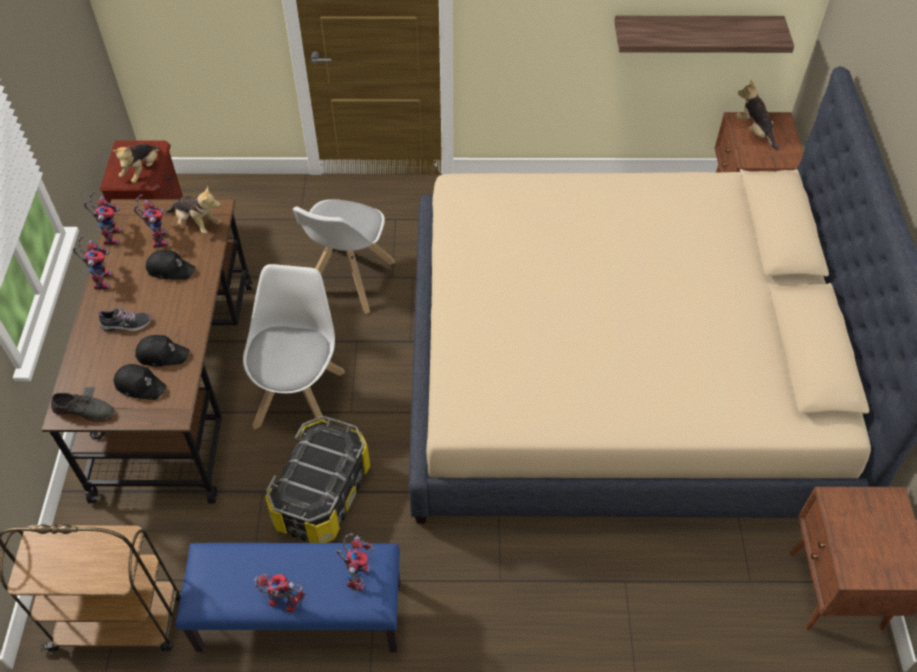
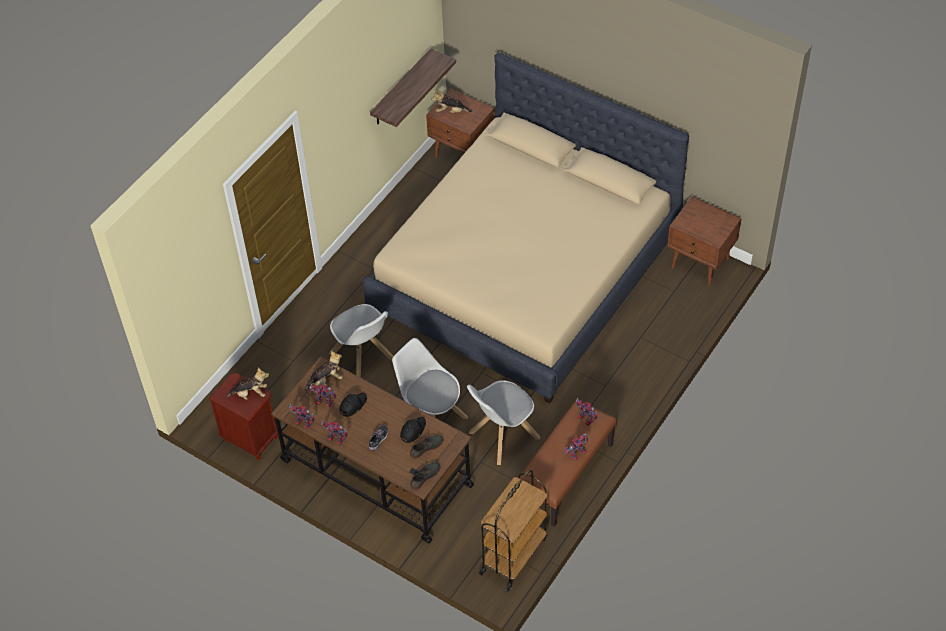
camera: 55 degrees left, 0 degrees up
(140, 385) = (426, 447): black cap -> grey shoe
(142, 171) = (250, 394): plush toy -> plush toy turned 60 degrees counterclockwise
(299, 617) = (566, 476): blue bench -> brown bench
(321, 494) = (502, 436): storage box -> chair

